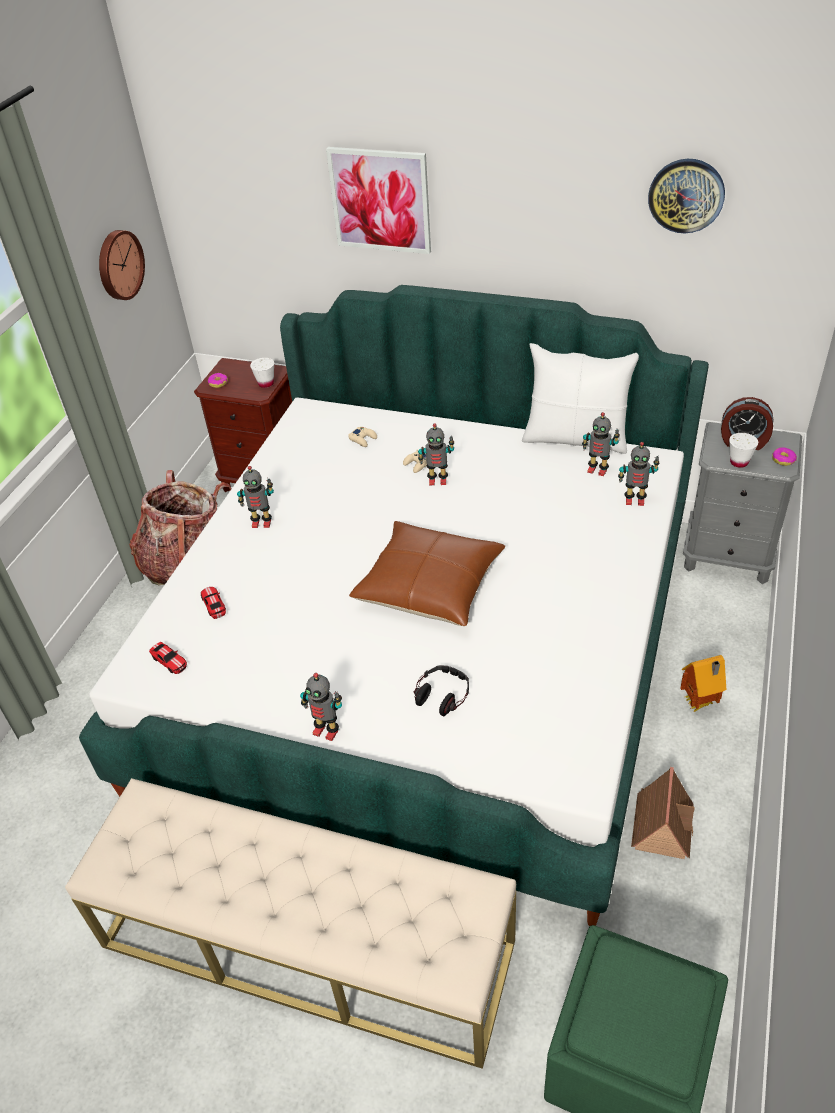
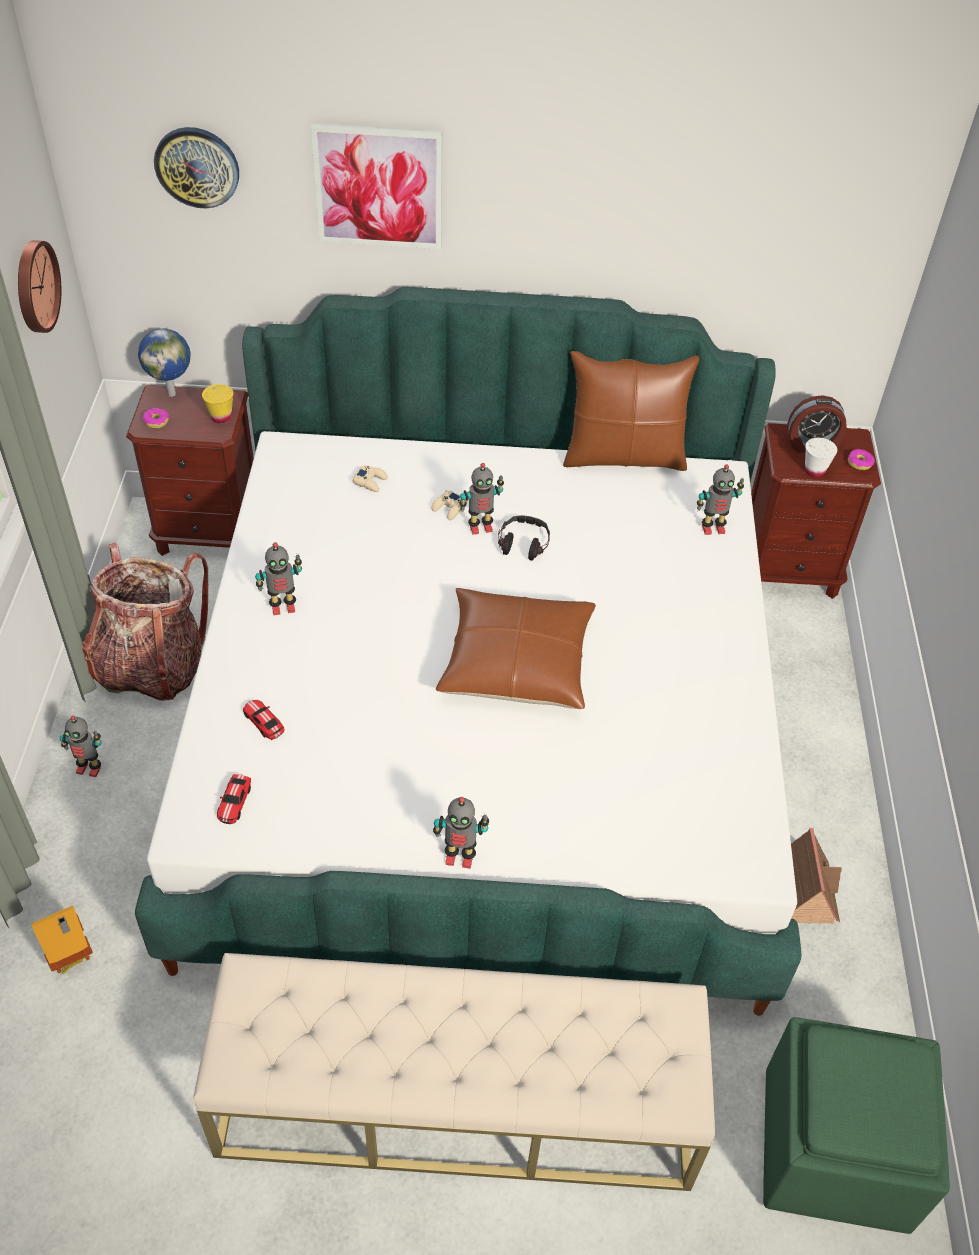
camera: 20 degrees left, 5 degrees up
(169, 660) = (235, 802): toy car -> toy car turned 75 degrees clockwise
(237, 365) = (172, 393): none -> globe
(266, 384) = (221, 417): white cup -> yellow cup
(442, 694) = (576, 792): headphones -> headphones (523, 542)
(576, 438) = (624, 457): white pillow -> brown pillow
(597, 470) = (660, 494): toy robot -> toy robot (89, 768)
(686, 195) = (756, 177): wall clock -> wall clock (197, 167)
(699, 704) = (803, 748): toy house -> toy house (73, 960)
(728, 556) = (788, 570): grey nightstand -> brown nightstand

